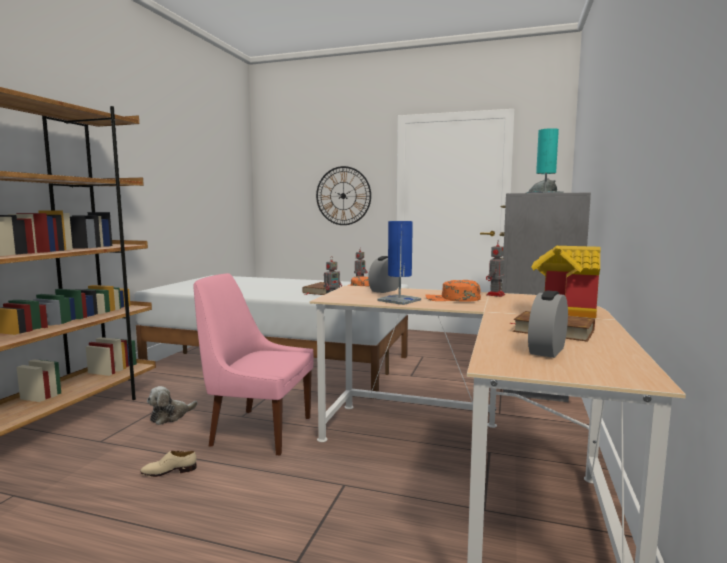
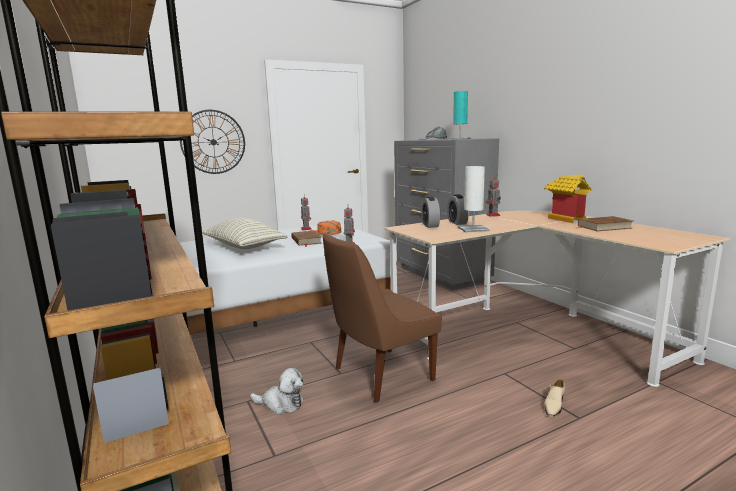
camera: 45 degrees left, 5 degrees up
(169, 471) = (397, 432): beige shoe -> beige shoe (554, 405)
(170, 416) = (281, 404): plush toy -> plush toy turned 75 degrees counterclockwise
(258, 431) = (380, 375): pink chair -> brown chair
(272, 287) = (243, 247): none -> pillow
(399, 300) = (473, 229): blue table lamp -> white table lamp
(452, 299) = (490, 222): orange cap -> none
(547, 350) = (644, 235): alarm clock -> alarm clock (457, 222)

